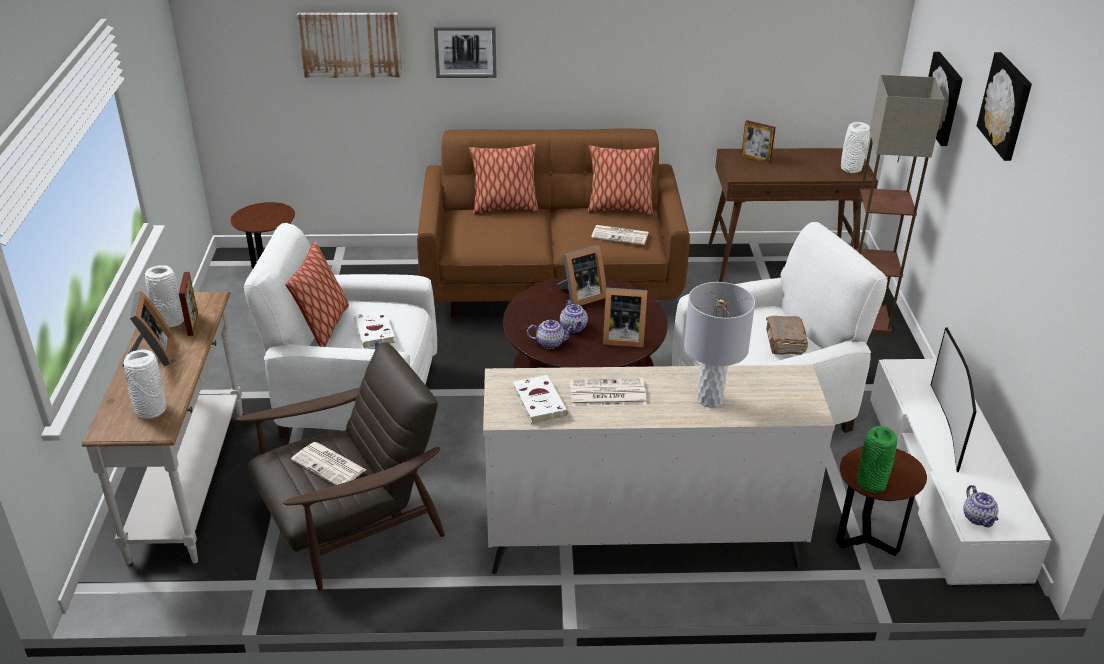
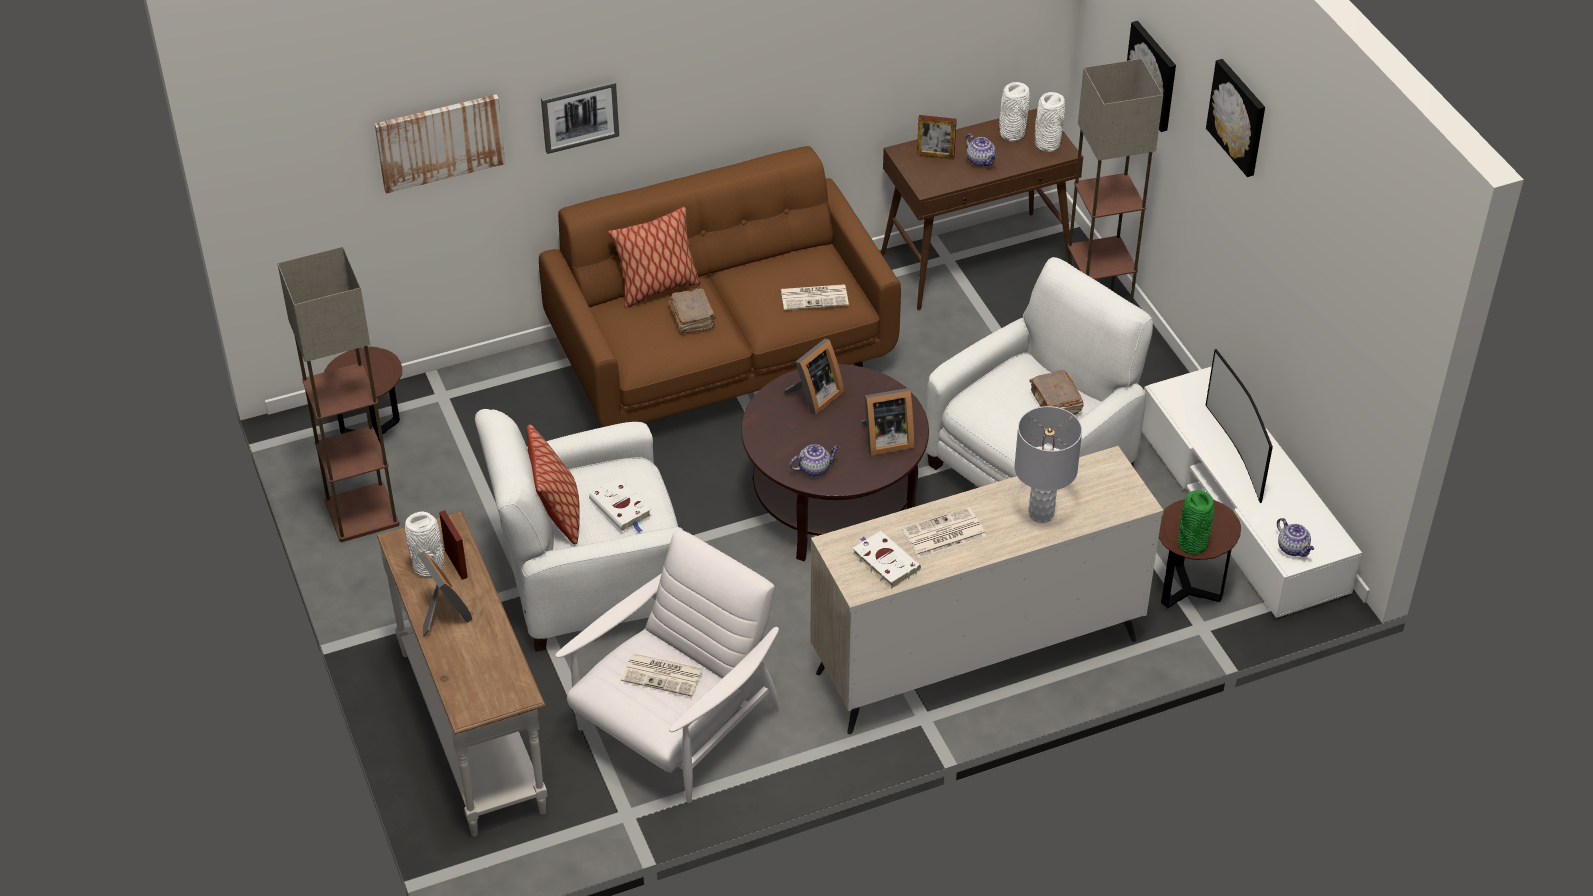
camera: 20 degrees left, 10 degrees up
(150, 410) = (494, 676): white vase -> white vase (1011, 134)
(227, 317) = (360, 513): none -> floor lamp
(351, 523) = (676, 725): brown armchair -> white armchair
(518, 229) = (692, 317): none -> brown book
(574, 328) = (829, 442): teapot -> teapot (981, 161)
(620, 209) = (793, 256): pillow -> none

